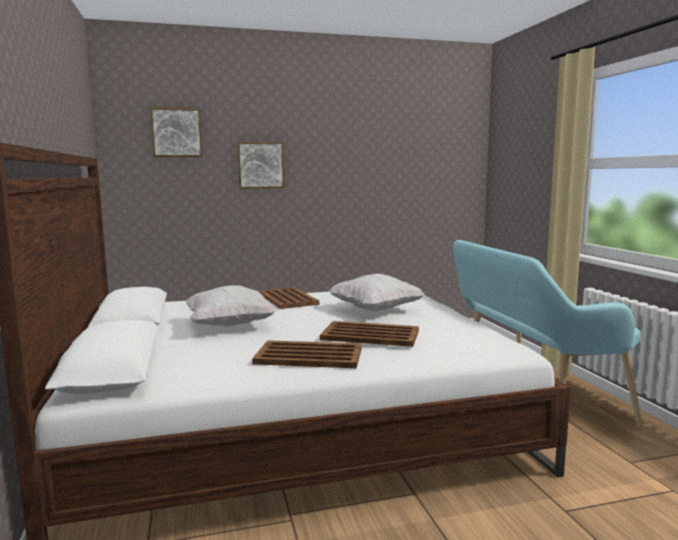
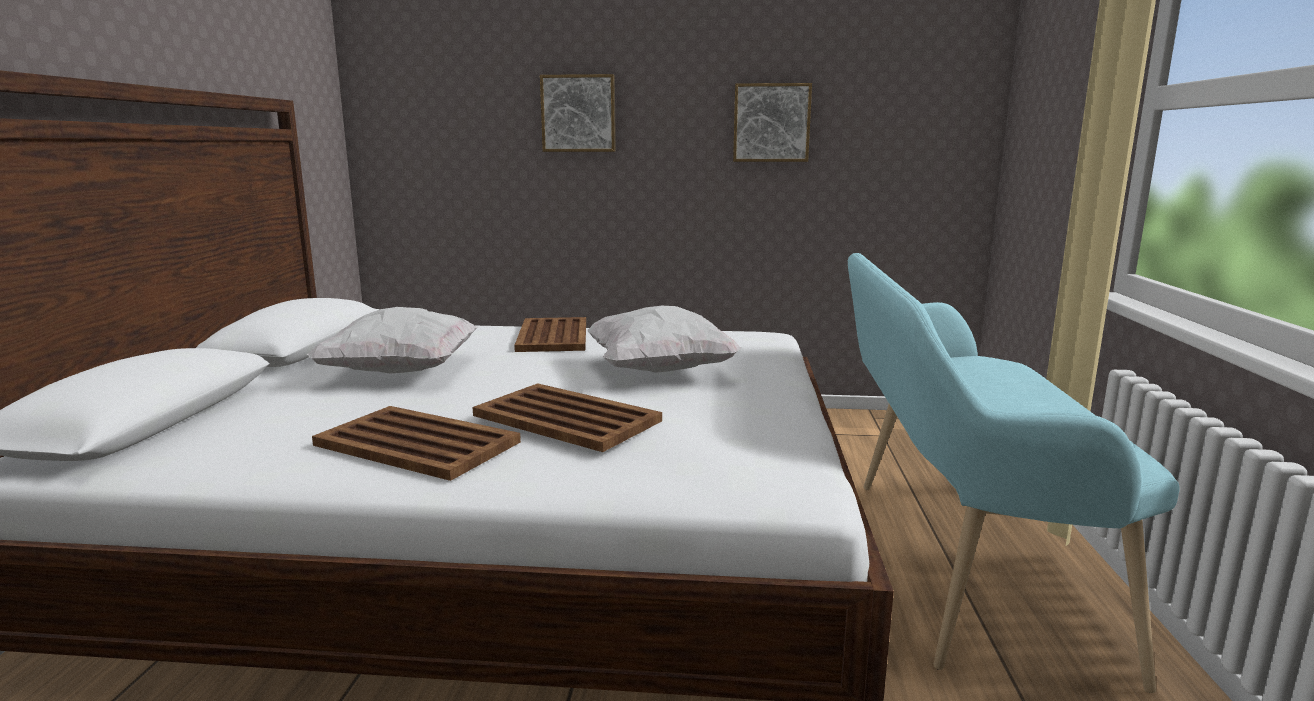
camera: 20 degrees right, 5 degrees up
(176, 133) = (450, 62): picture -> picture (771, 123)

